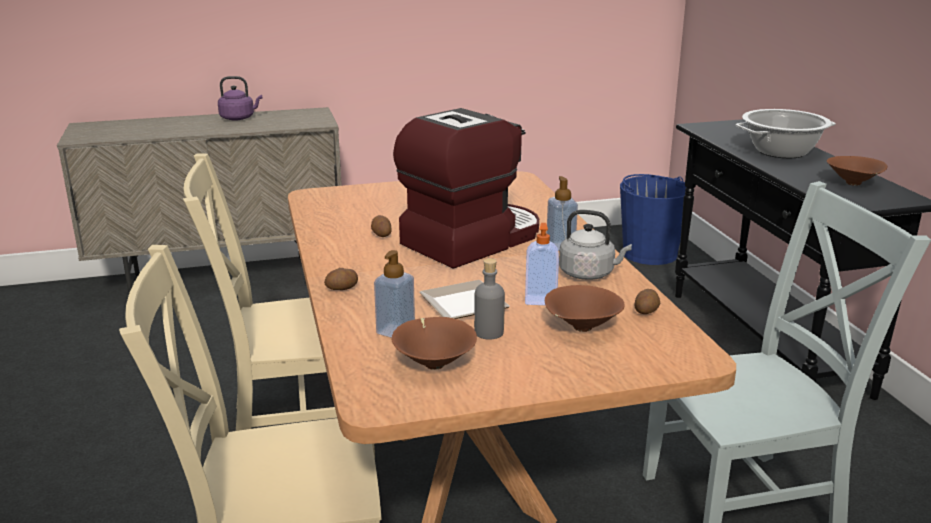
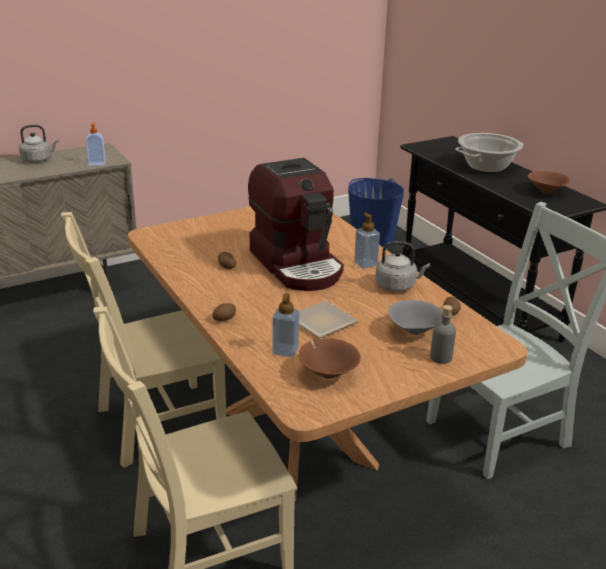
camera: 15 degrees left, 5 degrees up
(239, 118) = (38, 160): purple kettle -> grey kettle
(471, 239) = (298, 264): coffee machine -> coffee machine turned 120 degrees clockwise
(489, 332) = (352, 343): grey bottle -> grey bottle (441, 357)
(540, 300) = (374, 312): soap dispenser -> soap dispenser (97, 163)
(581, 328) = (413, 332): brown bowl -> grey bowl

